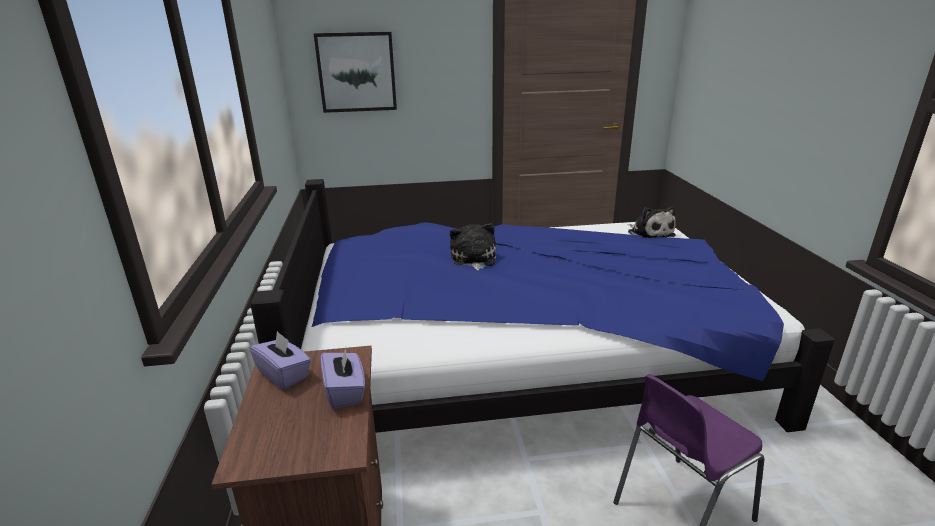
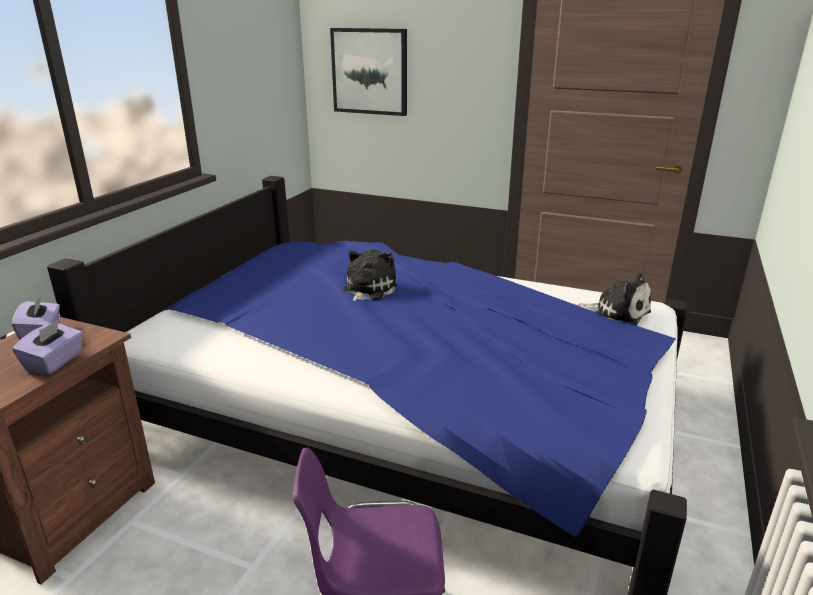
camera: 30 degrees right, 0 degrees up
(649, 233) = (617, 313): plush toy -> plush toy turned 60 degrees counterclockwise

